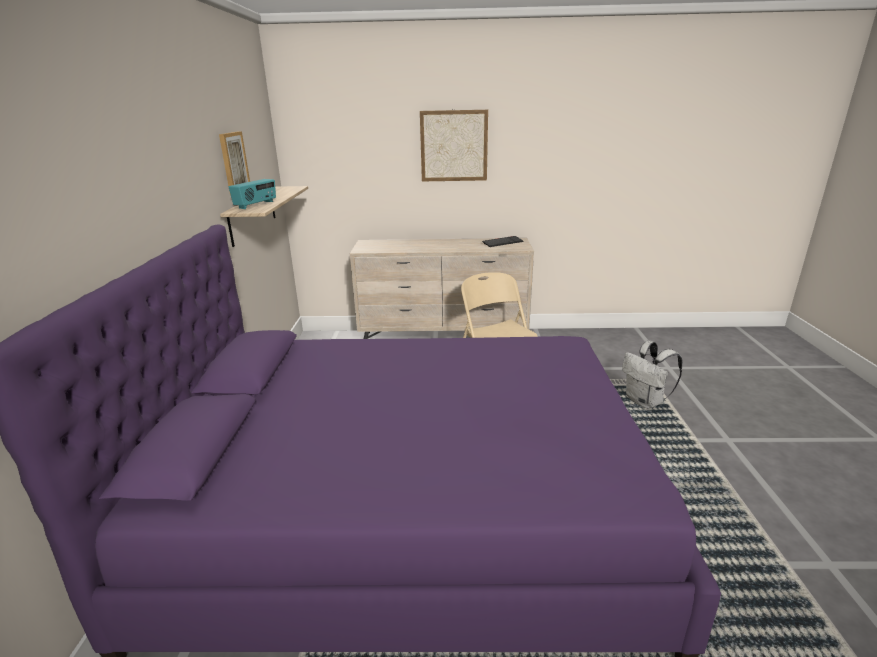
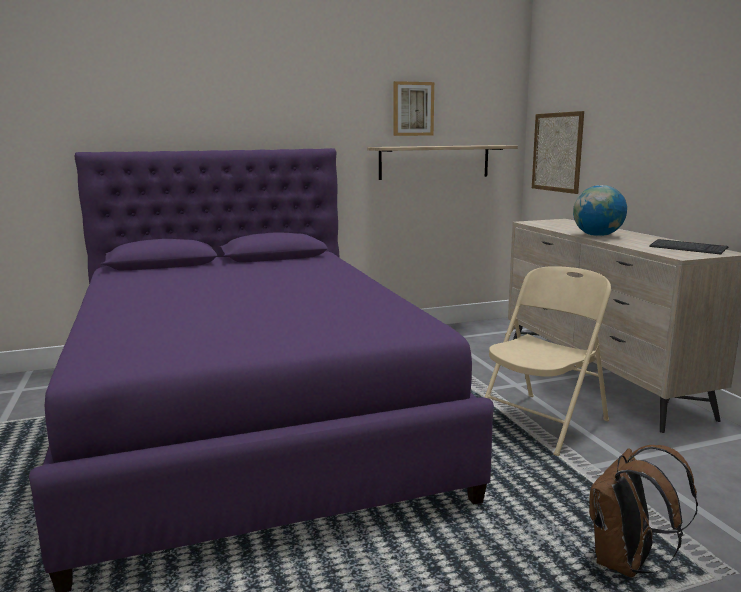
camera: 70 degrees right, 10 degrees down
(256, 205) = (407, 146): radio -> none
(441, 248) = (597, 236): none -> globe
(454, 145) = (673, 96): picture -> picture (557, 151)
(645, 401) = (626, 563): white backpack -> brown backpack

